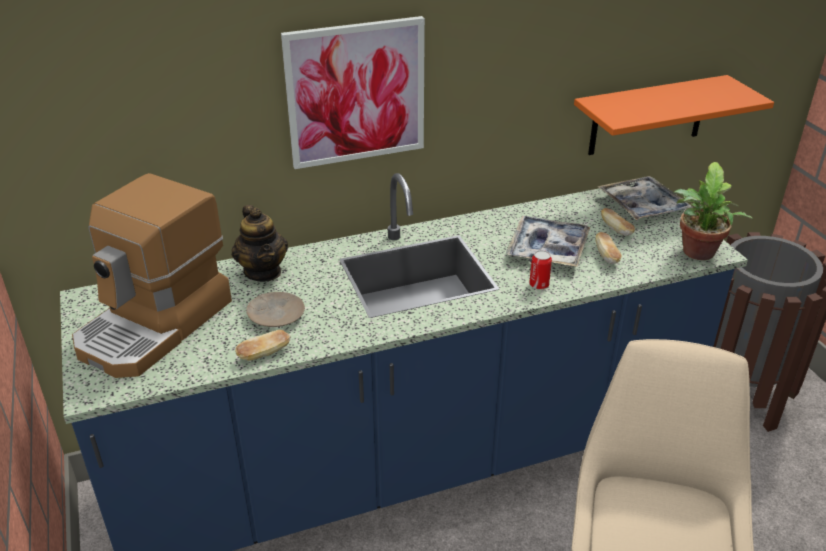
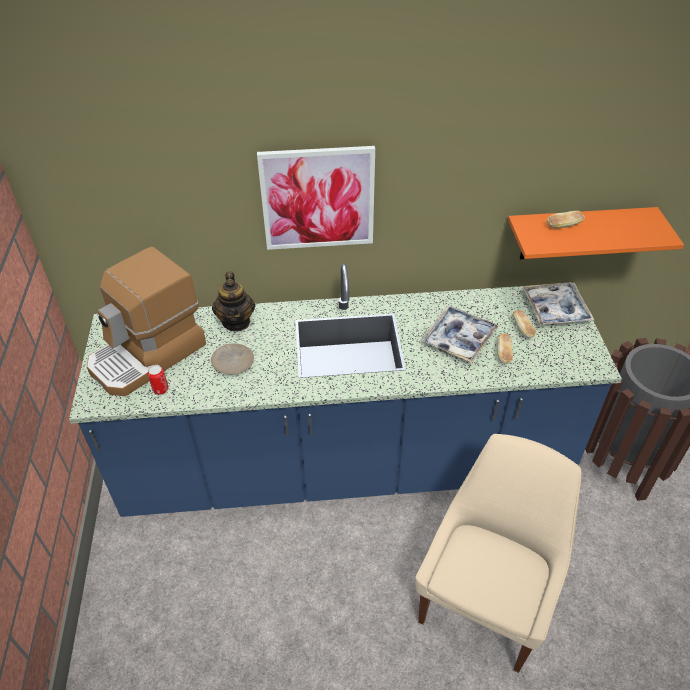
camera: 15 degrees right, 10 degrees up
(264, 354) = (214, 394): bread -> bread (563, 226)
(539, 285) = (438, 371): can -> can (160, 389)
(698, 254) = (581, 366): potted plant -> none

